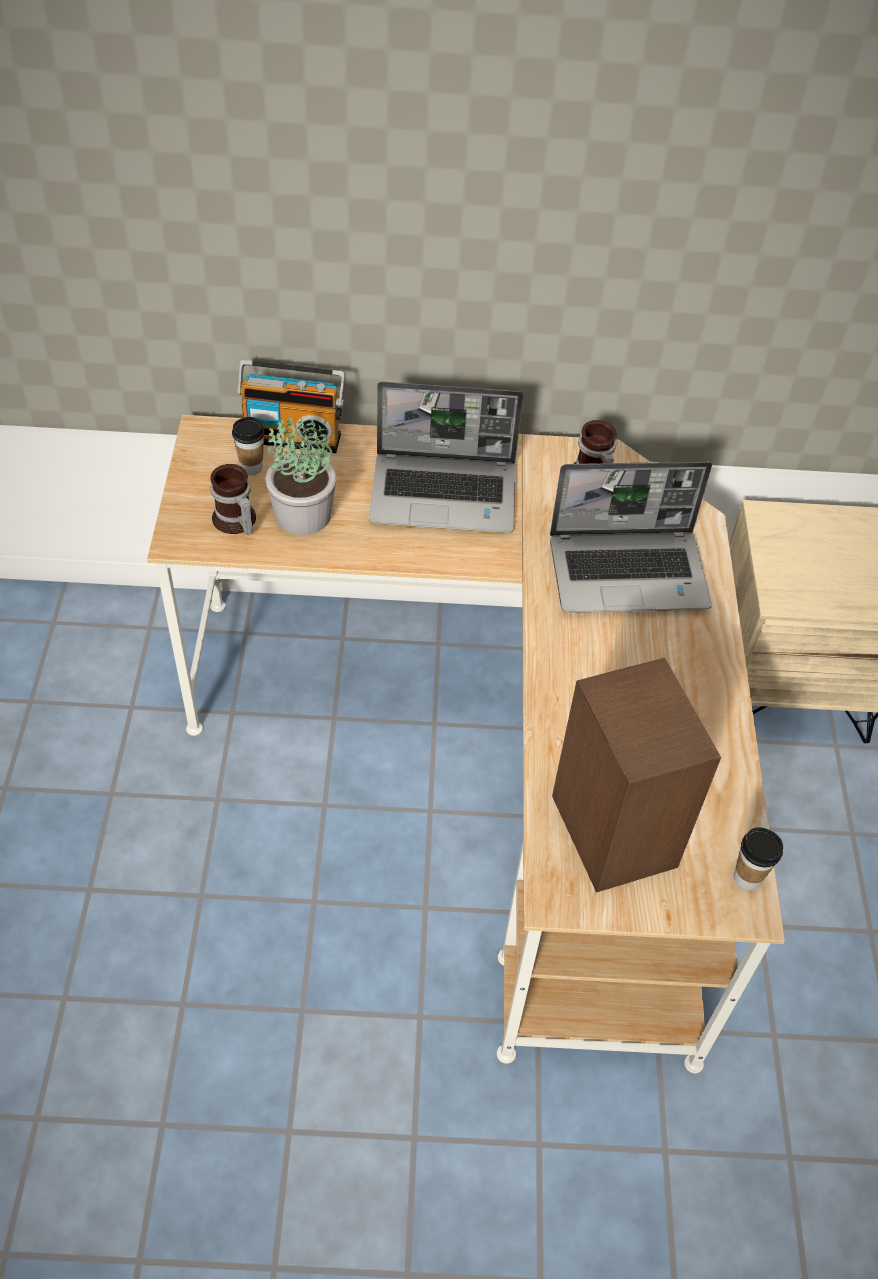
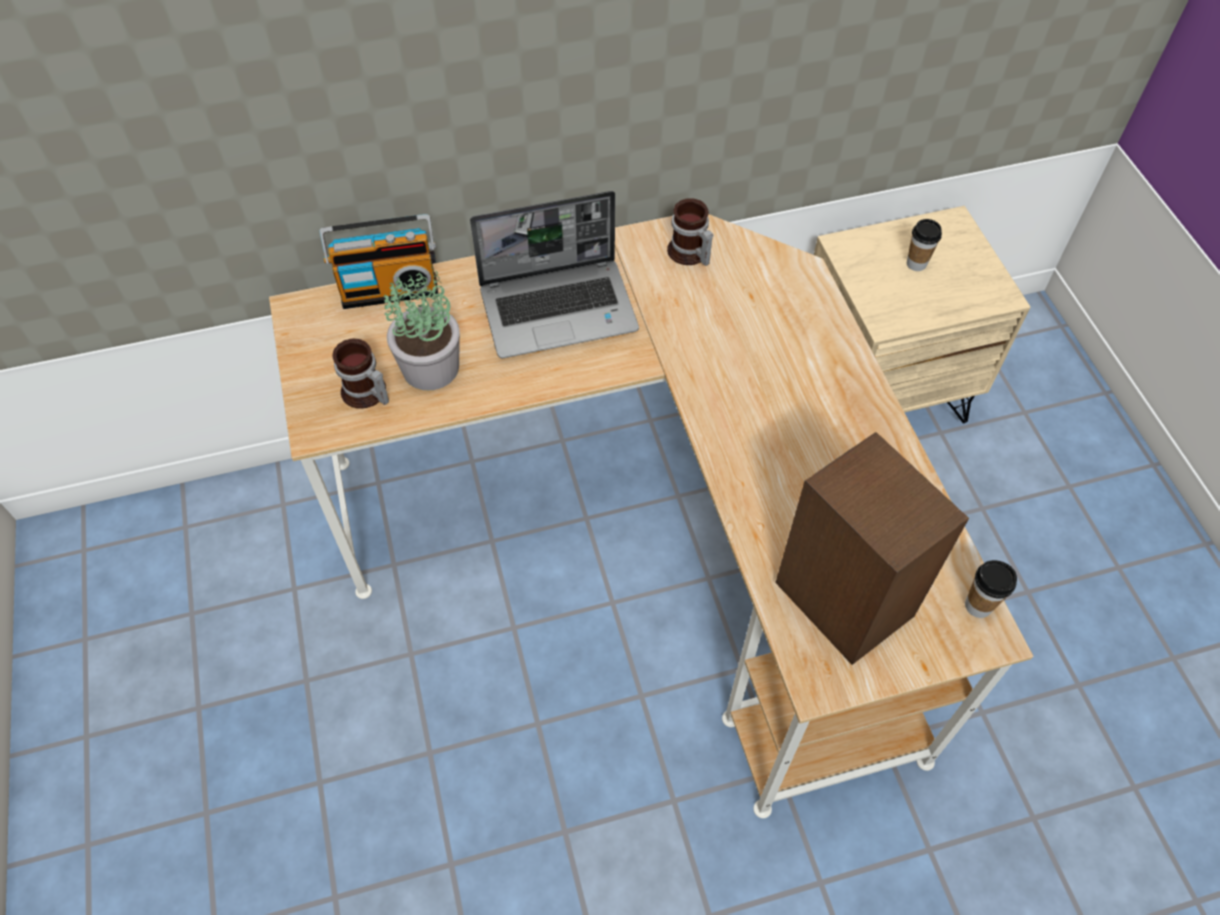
camera: 15 degrees left, 5 degrees up
(251, 467) = (360, 333): cup -> cup (916, 264)
(629, 572) = (760, 339): laptop -> none

